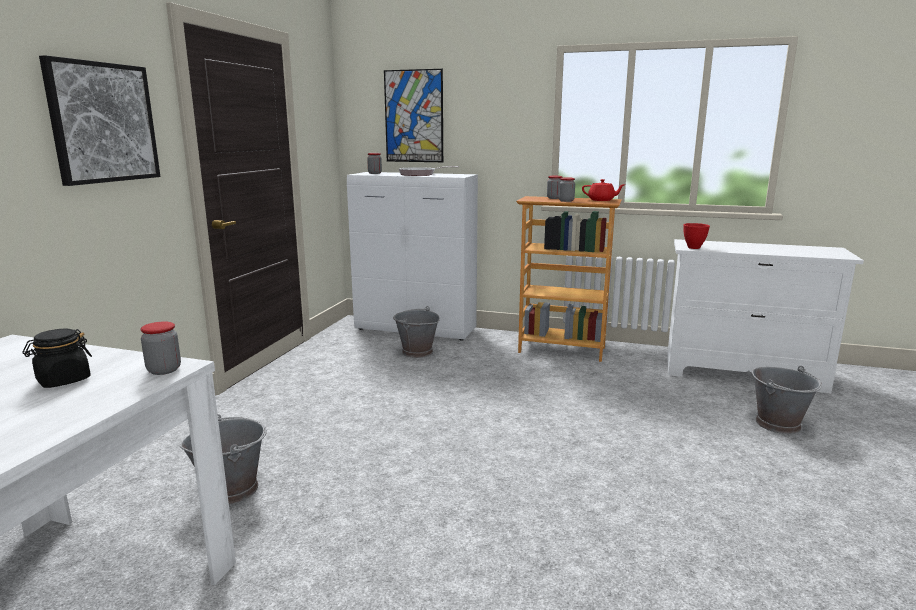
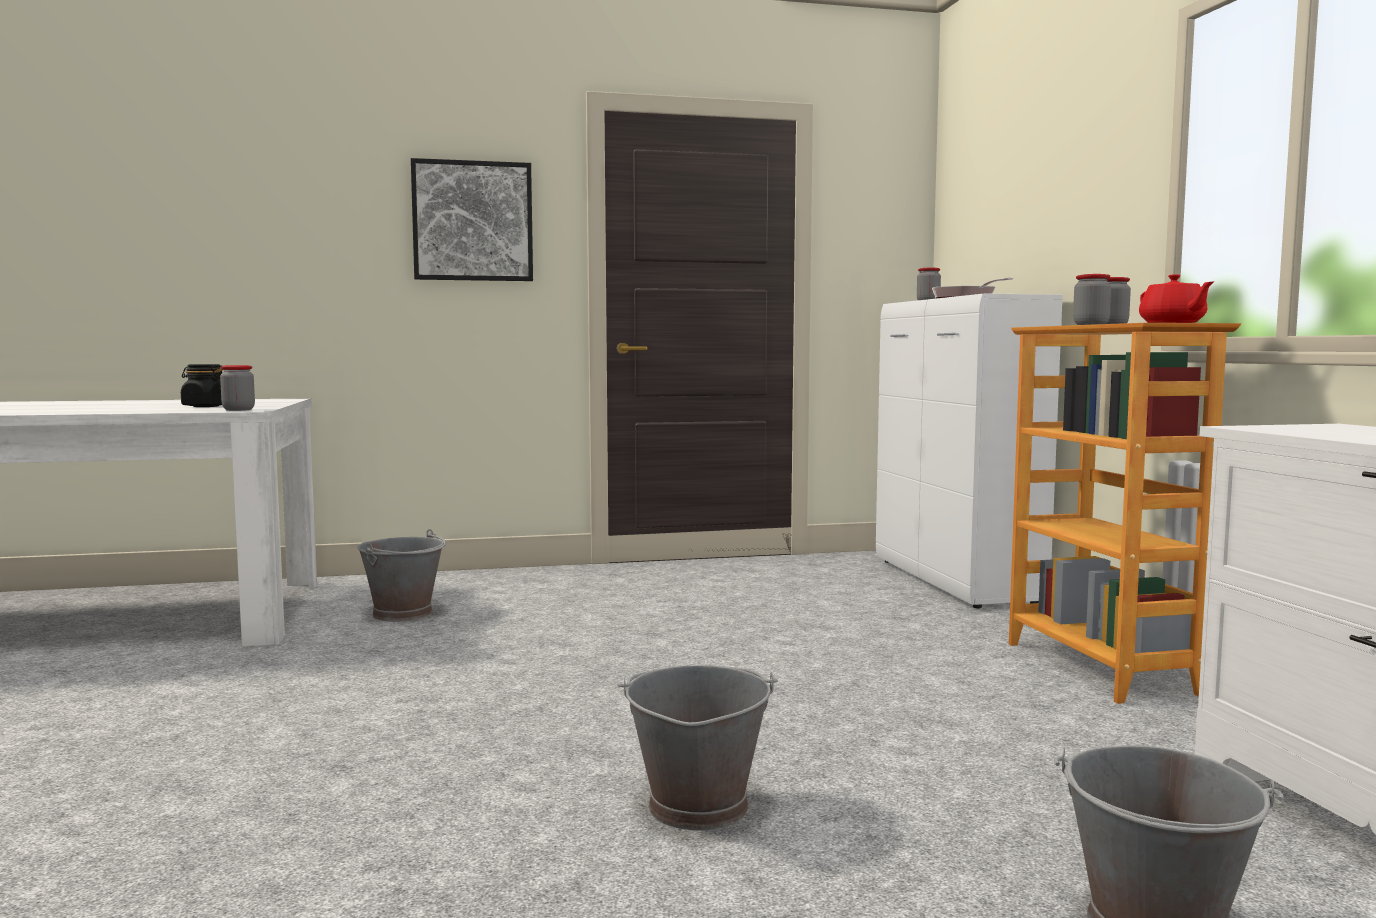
camera: 60 degrees right, 10 degrees down
(414, 116) = (1001, 202): picture -> none
(417, 352) = (871, 598): grey bucket -> grey bucket (696, 806)
(693, 247) = (1267, 428): red bowl -> none

